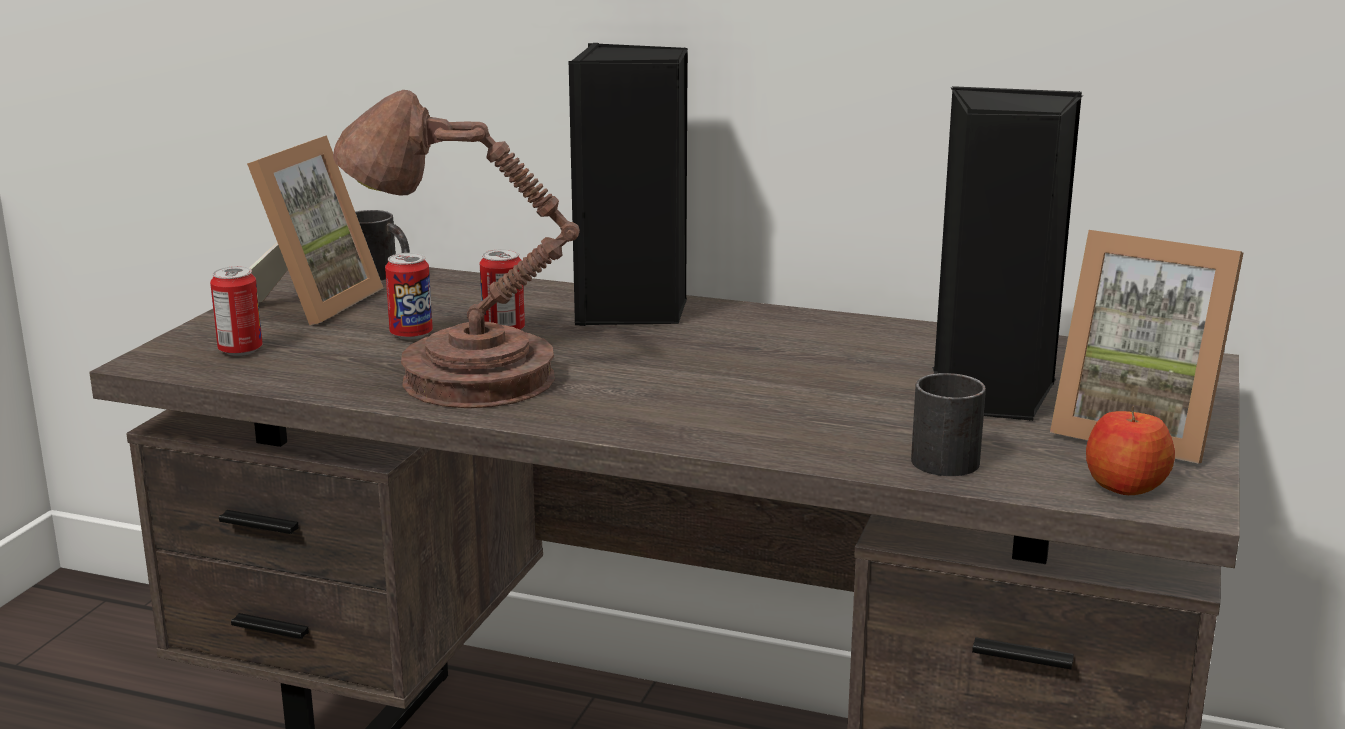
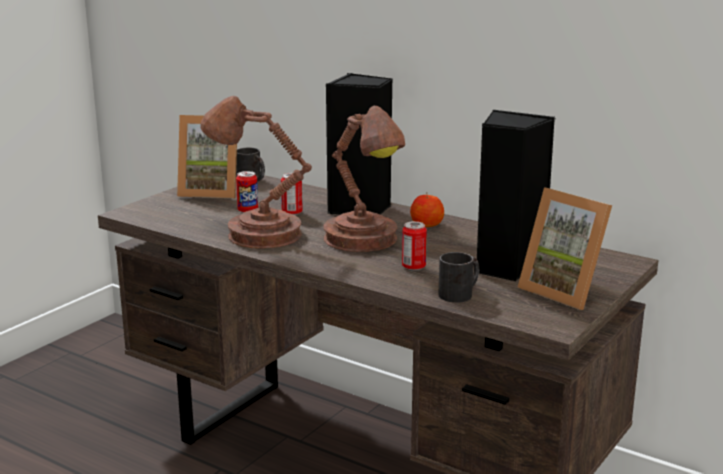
camera: 15 degrees right, 0 degrees up
(240, 350) = (167, 211): can -> can (413, 267)
(310, 303) = (211, 191): picture frame -> picture frame turned 60 degrees clockwise
(685, 370) = (364, 240): none -> brown table lamp
(1125, 485) = (534, 316): apple -> apple (426, 224)

